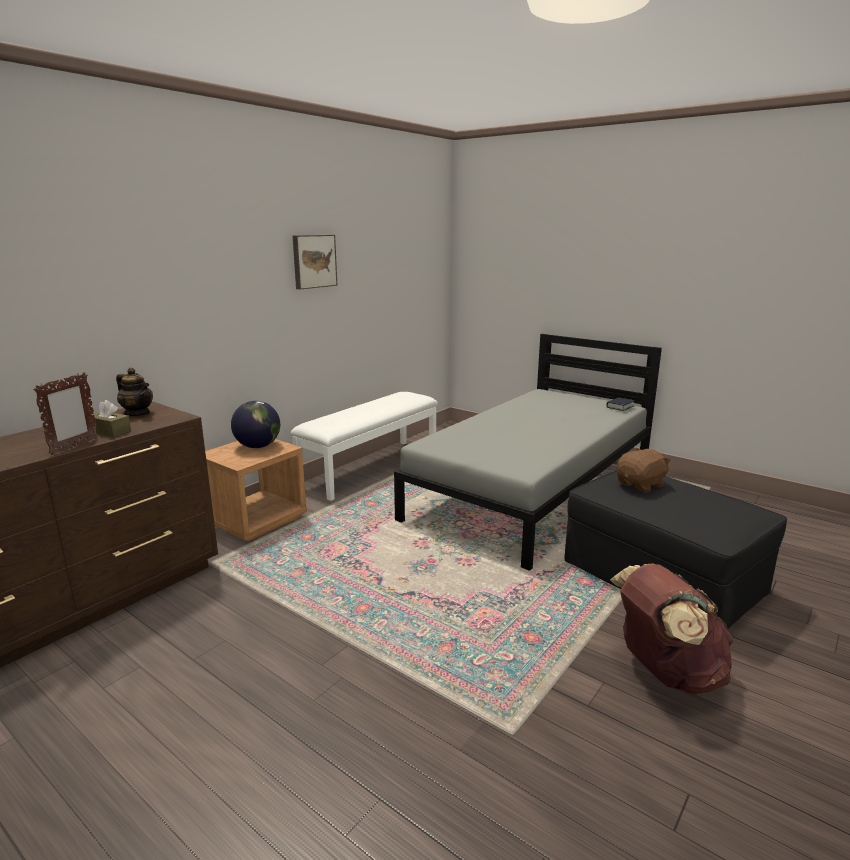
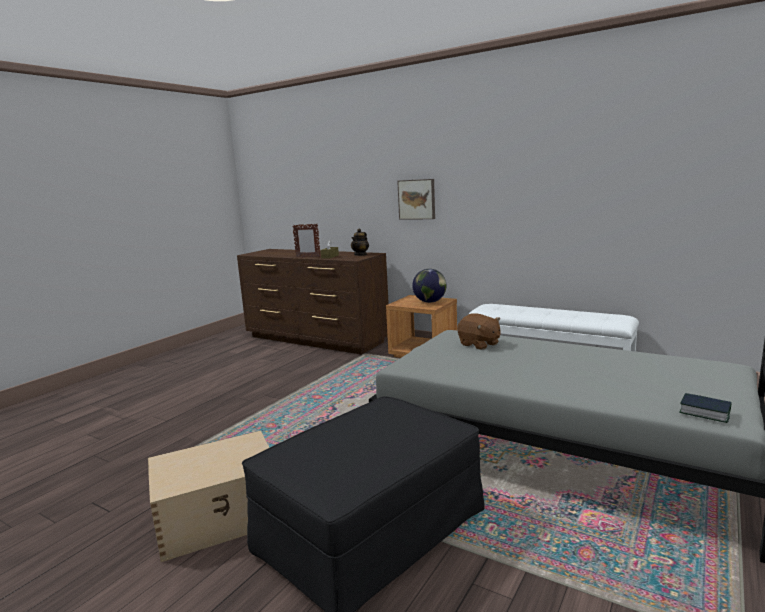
camera: 85 degrees right, 5 degrees down
(313, 261) = (523, 169): picture -> picture (417, 199)
(641, 485) = (390, 419): brown plush toy -> brown plush toy (479, 344)
(665, 671) = (221, 516): brown backpack -> beige storage box

